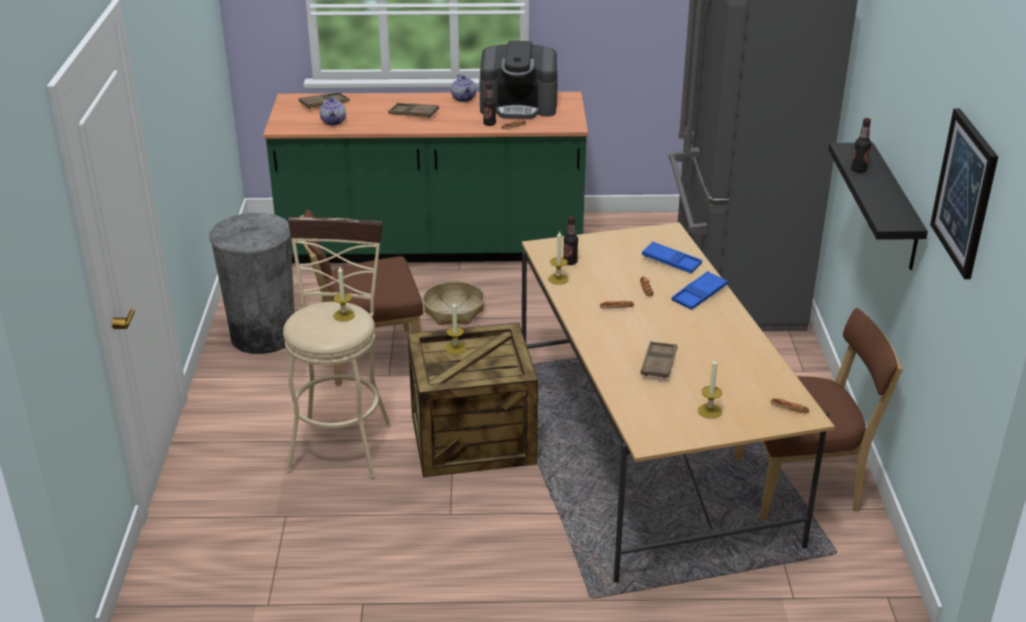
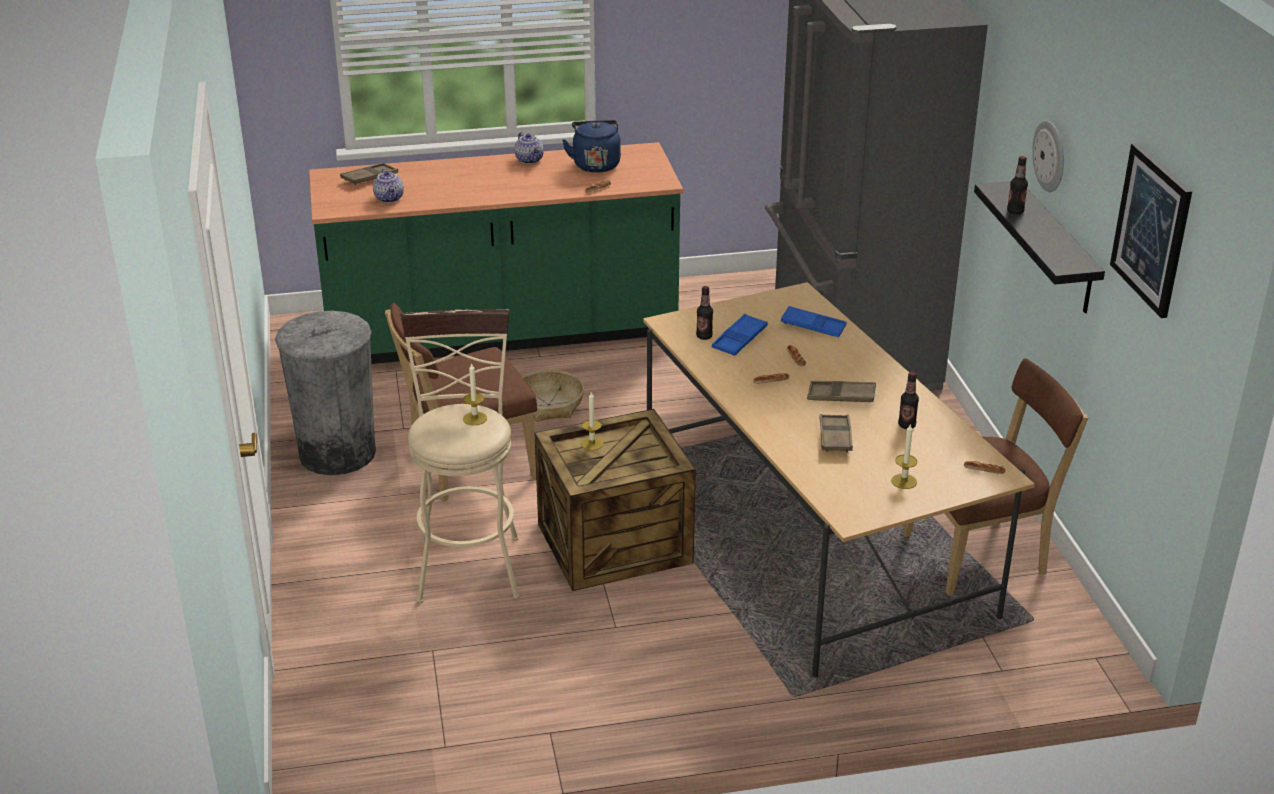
camera: 10 degrees left, 0 degrees up
(413, 113) = (478, 182): brown tray -> brown tray (841, 396)
(489, 124) = (569, 187): bottle -> bottle (906, 425)
(519, 106) = (595, 164): coffee machine -> blue kettle
(558, 279) = (697, 356): candle -> none
(699, 295) = (854, 359): blue tray -> blue tray (739, 339)
(896, 120) = (1050, 156): none -> wall clock

